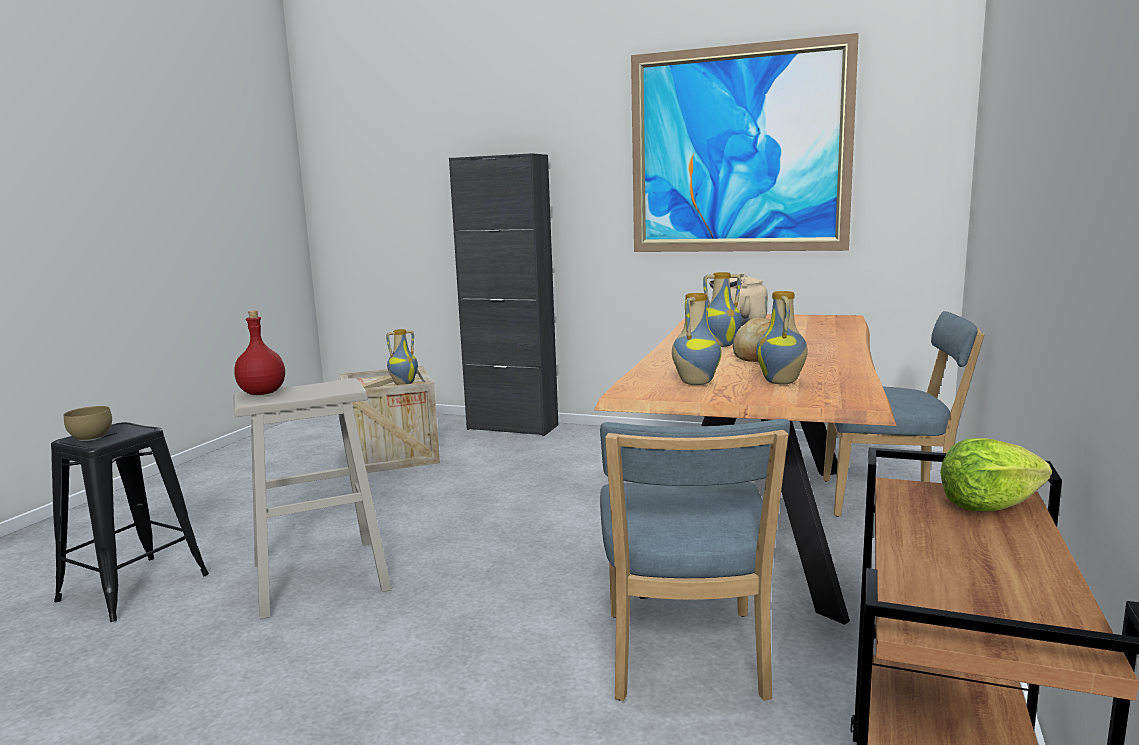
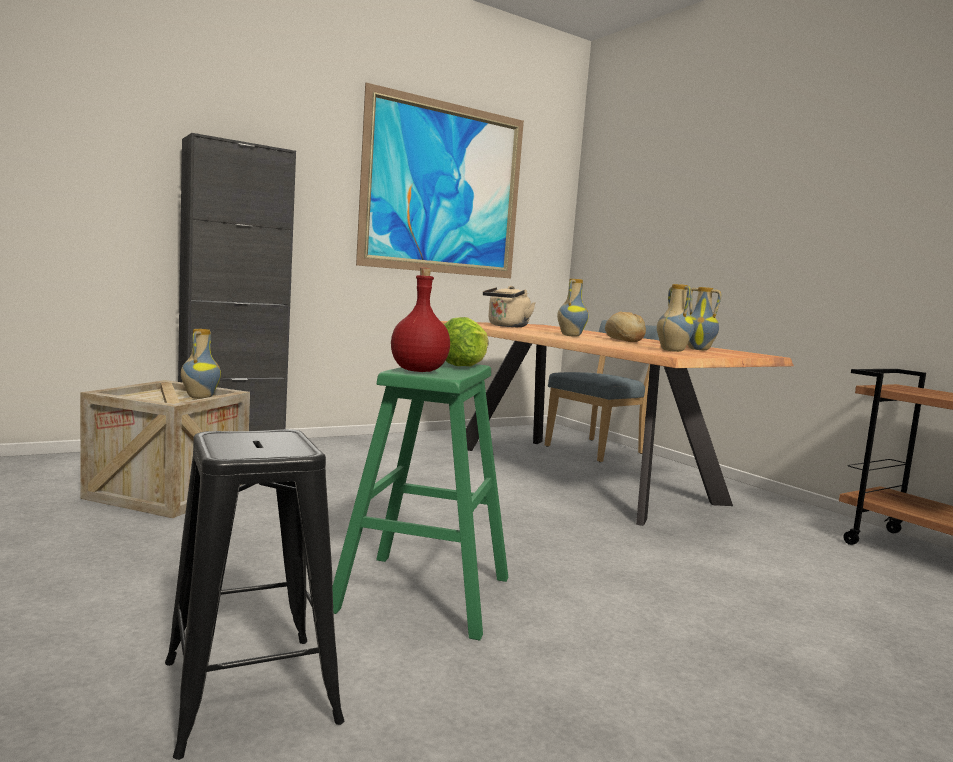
camera: 55 degrees left, 5 degrees down
(91, 437) = (253, 447): brown bowl -> none
(321, 576) = (423, 593): beige stool -> green stool
(685, 660) = (737, 543): blue chair -> none
(988, 505) = (913, 388): lettuce -> lettuce (463, 365)

